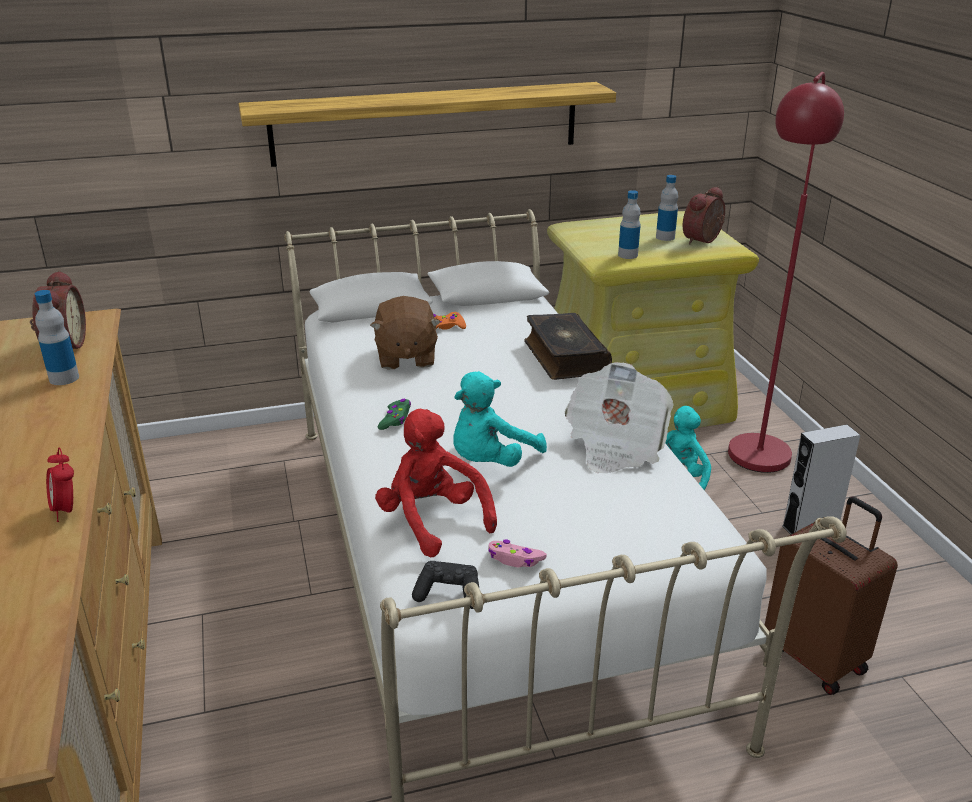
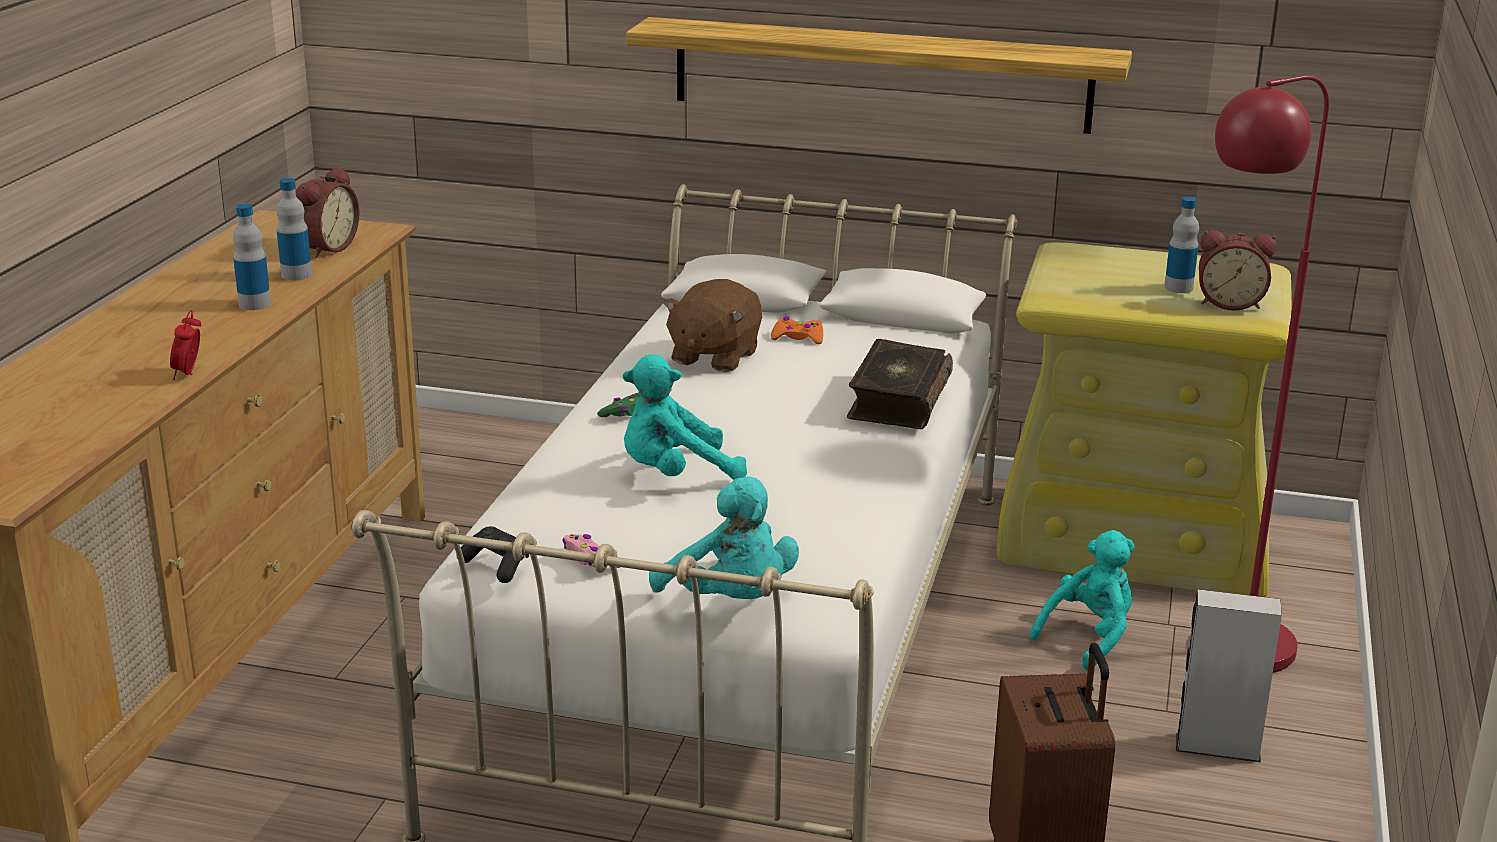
camera: 30 degrees right, 5 degrees down
(432, 520) = (553, 506): red plush toy -> none
(615, 444) = (833, 497): newspaper -> none
(627, 255) = (1092, 298): bottle -> bottle (254, 304)
(651, 557) = (731, 601): none -> turquoise plush toy
(704, 240) = (1230, 303): alarm clock -> alarm clock turned 150 degrees counterclockwise

